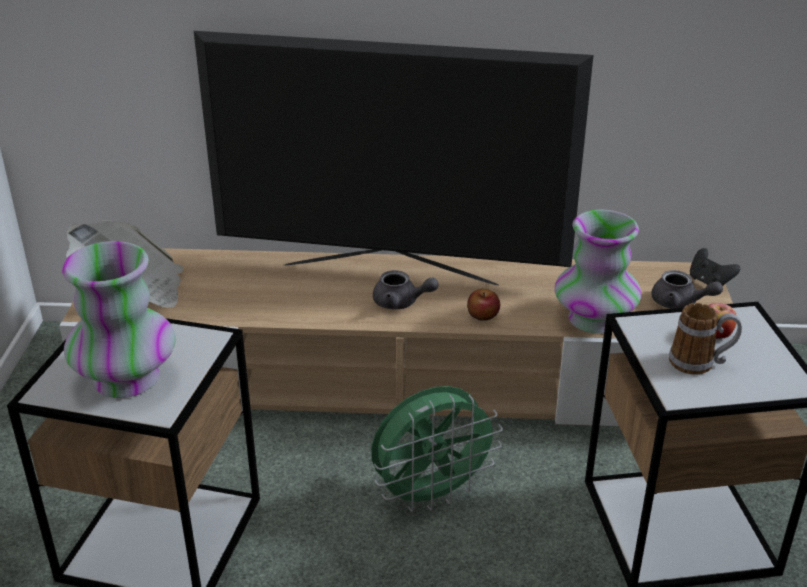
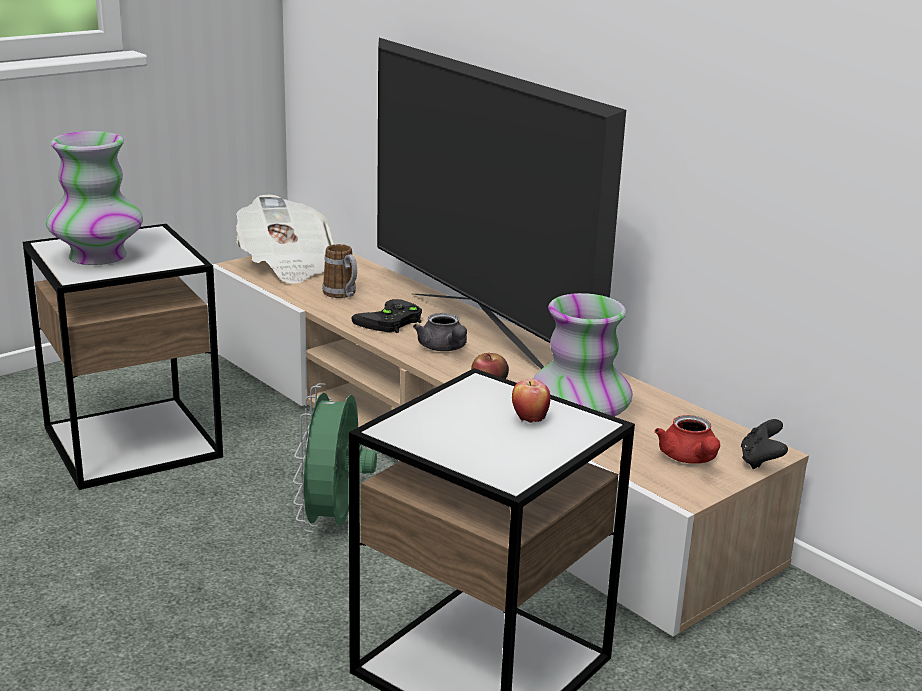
camera: 45 degrees right, 10 degrees down
(320, 301) = (389, 322): none -> black game controller
(431, 494) = (333, 522): green fan -> green fan turned 75 degrees clockwise
(680, 303) = (689, 459): grey teapot -> red teapot
(700, 363) = (465, 425): mug -> mug (342, 295)

